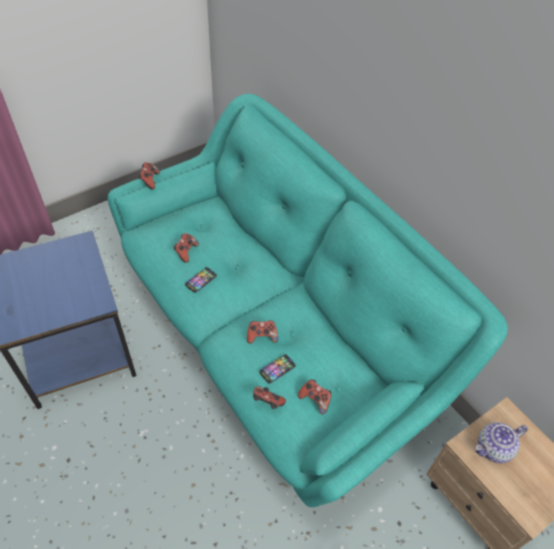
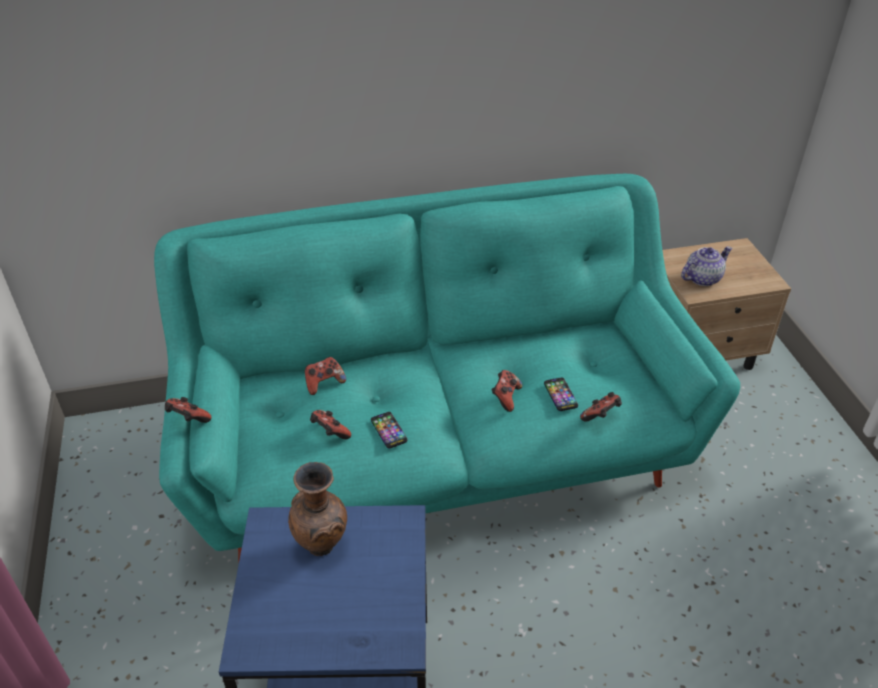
camera: 65 degrees left, 10 degrees down
(71, 272) = (323, 546): none -> brown vase
(315, 400) = (610, 377): game controller -> game controller (324, 383)
(493, 449) = (702, 278): teapot -> teapot turned 120 degrees counterclockwise

